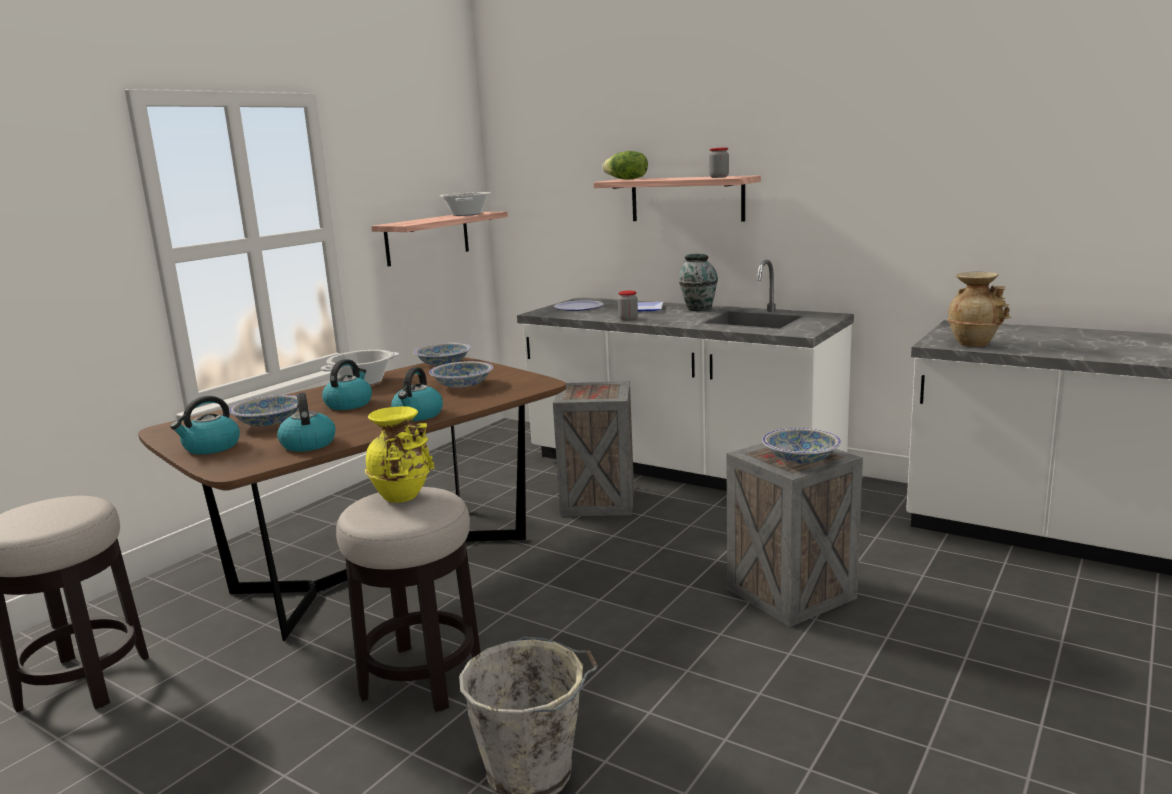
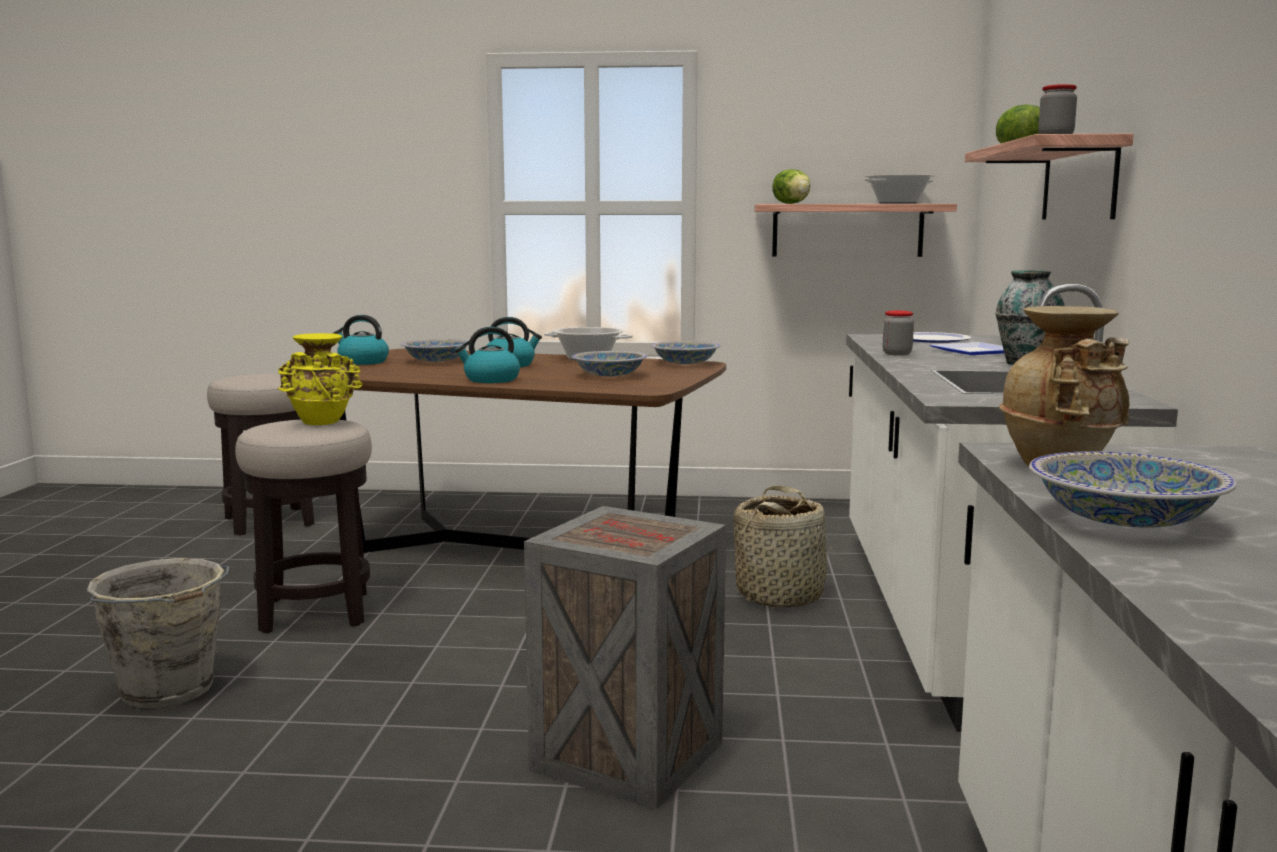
camera: 60 degrees right, 5 degrees down
(308, 444) = (384, 373): kettle -> none
(412, 222) = (792, 203): none -> lettuce
(599, 500) = (780, 595): crate -> basket
(801, 459) = (611, 537): bowl -> bowl (1125, 521)

